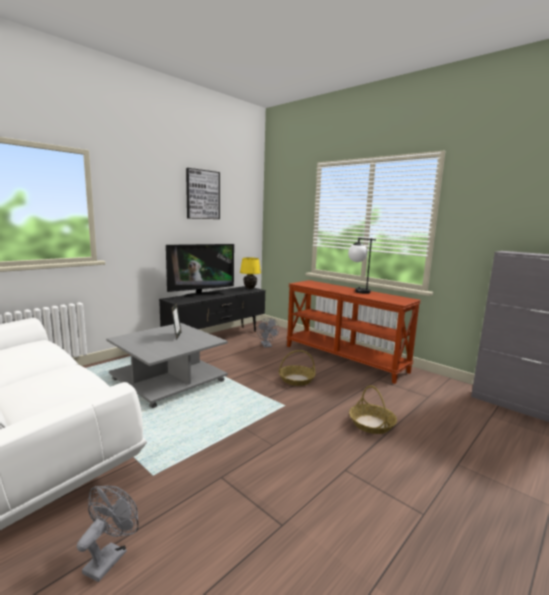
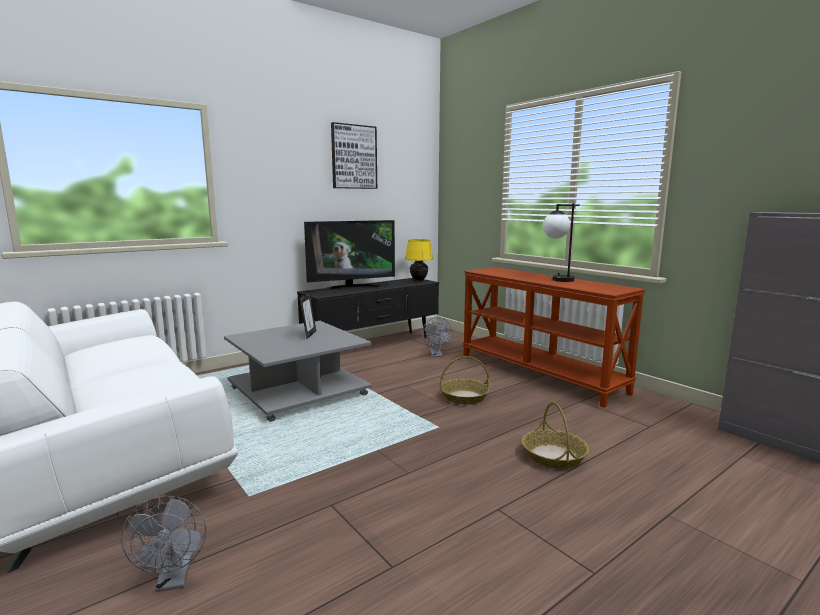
camera: 10 degrees right, 0 degrees up
(110, 557) = (174, 580): grey fan -> grey fan turned 135 degrees clockwise

